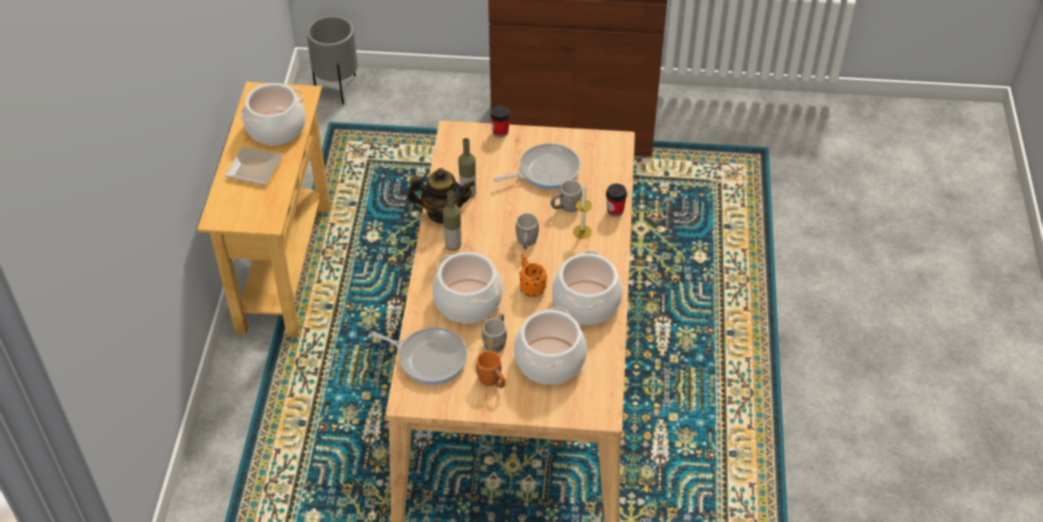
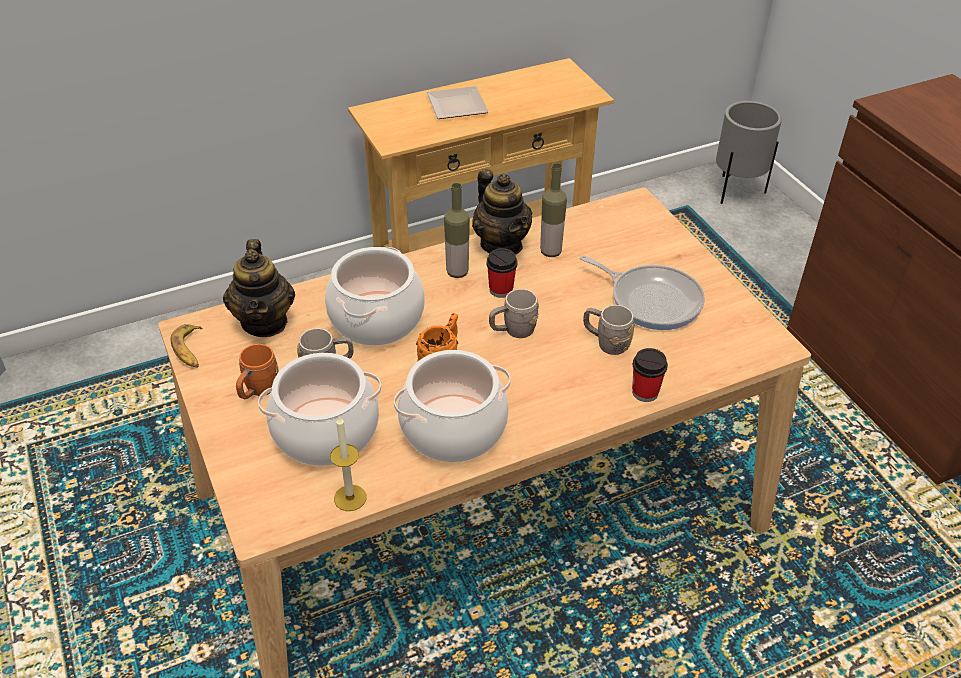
camera: 60 degrees right, 5 degrees down
(276, 128) = (524, 97): cooking pot -> none
(429, 358) = (265, 322): frying pan -> teapot
(429, 405) = (190, 351): none -> banana
(500, 132) = (677, 238): cup -> cup (501, 290)
(582, 231) = (577, 374): candle -> candle (350, 498)

